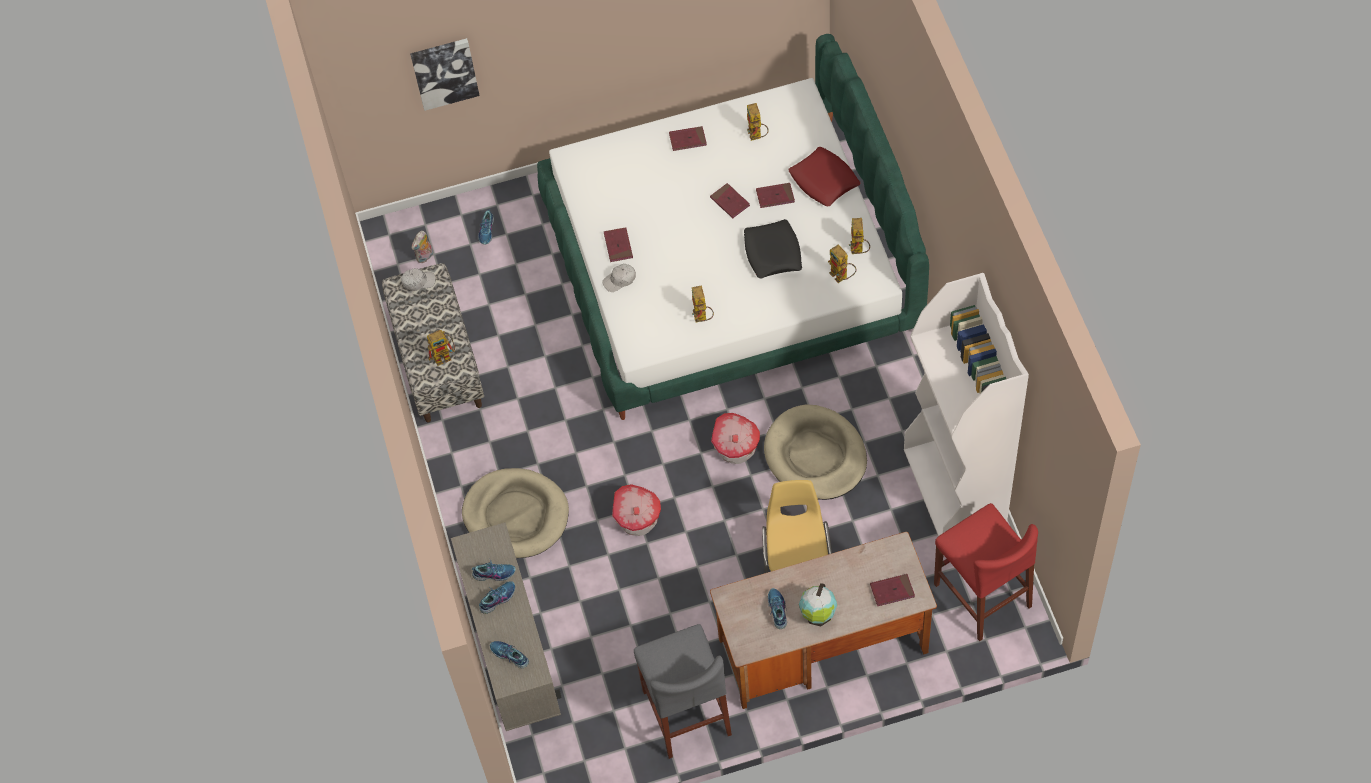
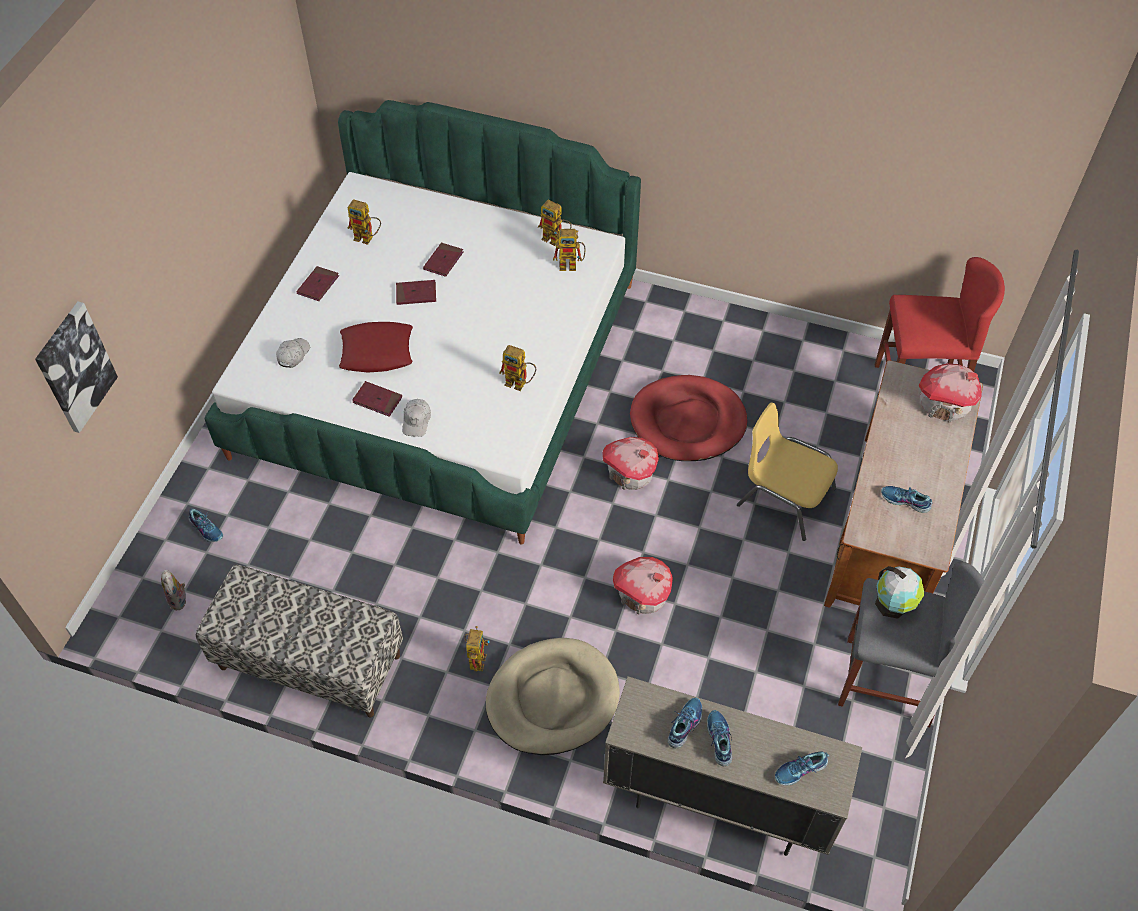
camera: 60 degrees left, 5 degrees down
(418, 281) = (233, 600): white cap -> white cap (293, 355)
(445, 355) = (346, 629): toy robot -> toy robot (476, 657)
(773, 253) = (501, 295): black pillow -> none
(815, 455) = (687, 422): beige dog bed -> red dog bed
(818, 615) = (933, 473): globe -> globe (893, 605)
(824, 180) = (462, 221): red pillow -> red pillow (377, 352)
(892, 591) = (944, 404): red book -> toy house
(955, 488) = (798, 348): white bookcase -> none

